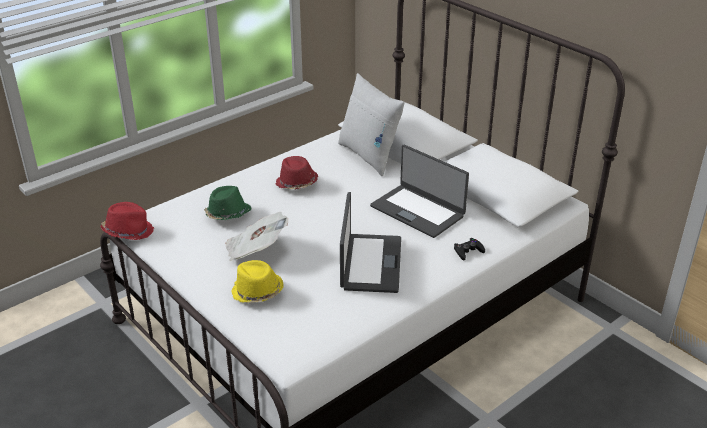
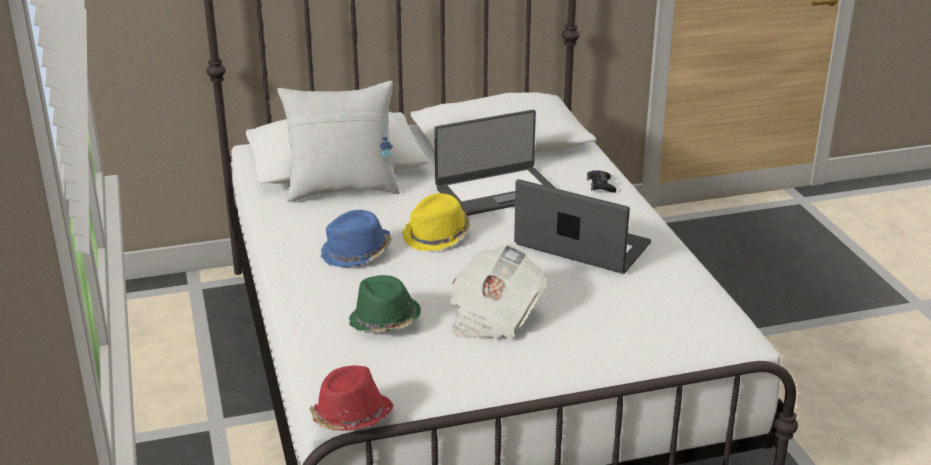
camera: 65 degrees left, 5 degrees down
(257, 292) = (588, 334): yellow hat -> yellow hat (437, 236)
(296, 183) = (356, 253): red hat -> blue hat

